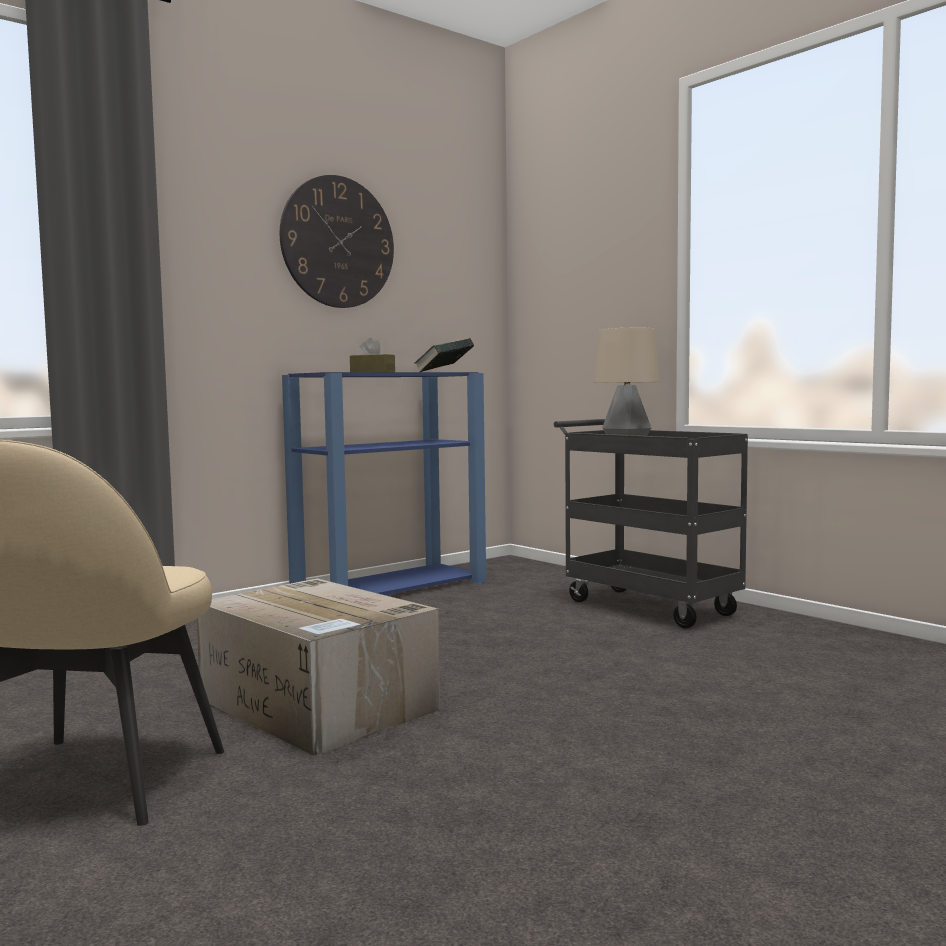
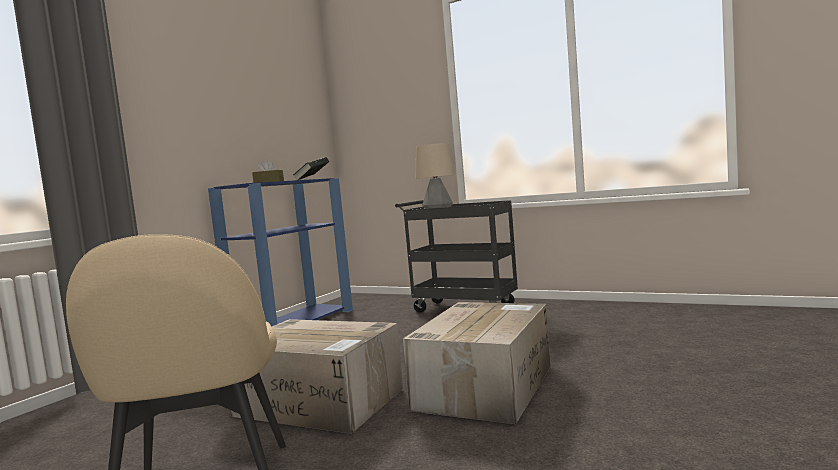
camera: 20 degrees left, 0 degrees up
(338, 242) = (233, 97): wall clock -> none
(556, 733) = (485, 386): none -> cardboard box

